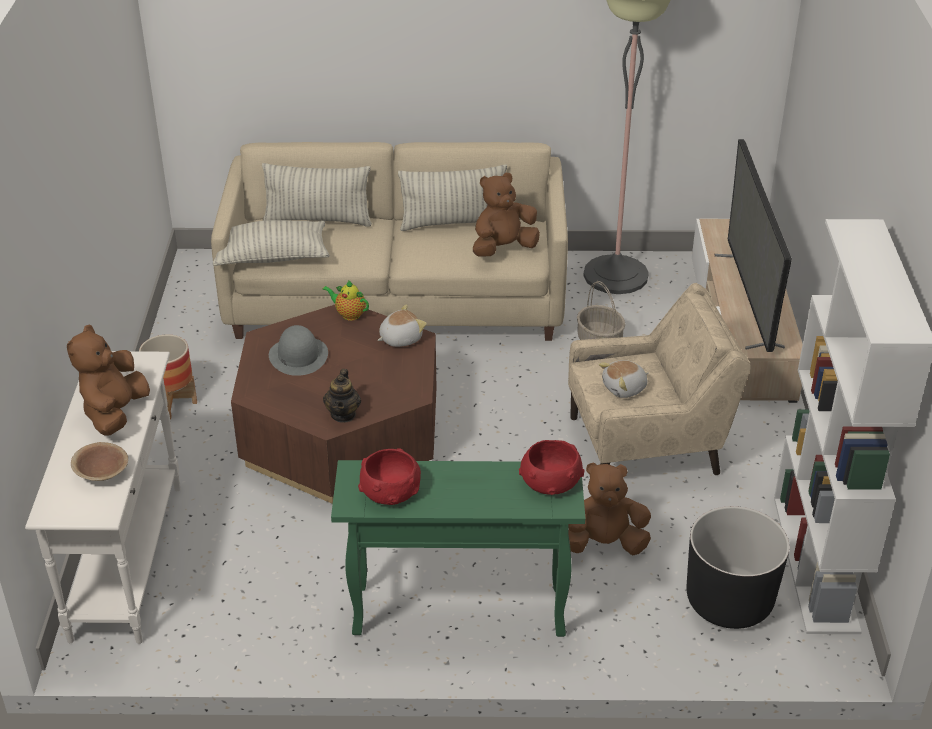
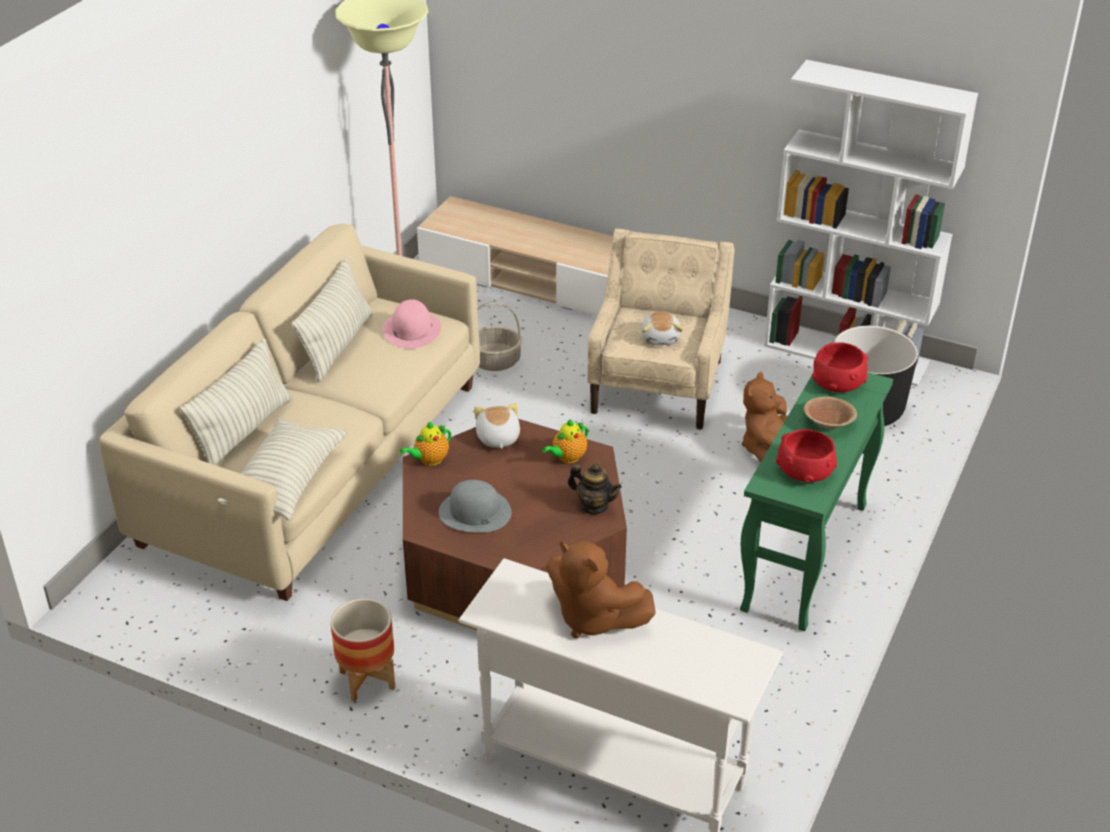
camera: 65 degrees left, 0 degrees up
(102, 473) = (691, 646): brown bowl -> brown bowl (828, 423)
(399, 382) = (567, 458): none -> teapot
(503, 248) = (412, 330): brown plush toy -> pink hat
(748, 299) = (560, 245): television -> none

